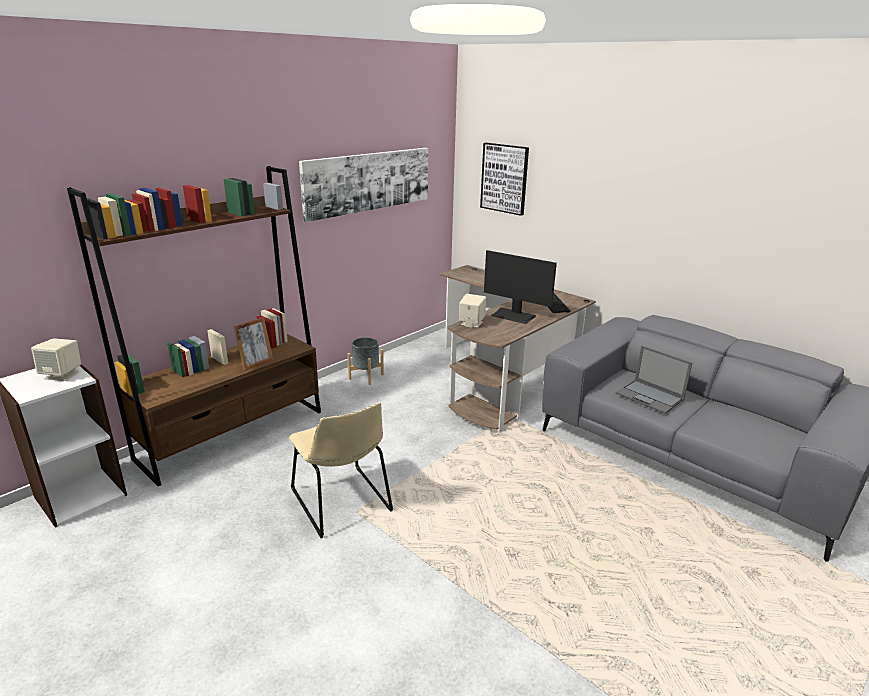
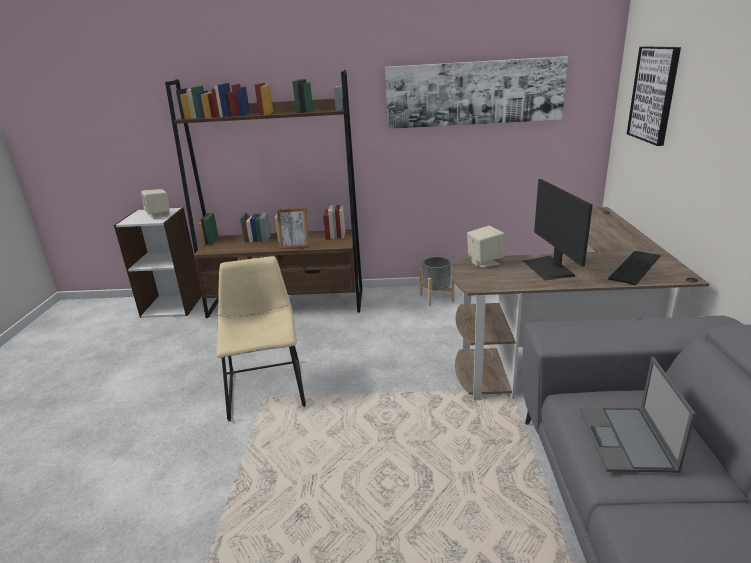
camera: 50 degrees right, 0 degrees up
(342, 503) = (266, 386): beige chair -> beige chair turned 150 degrees clockwise

